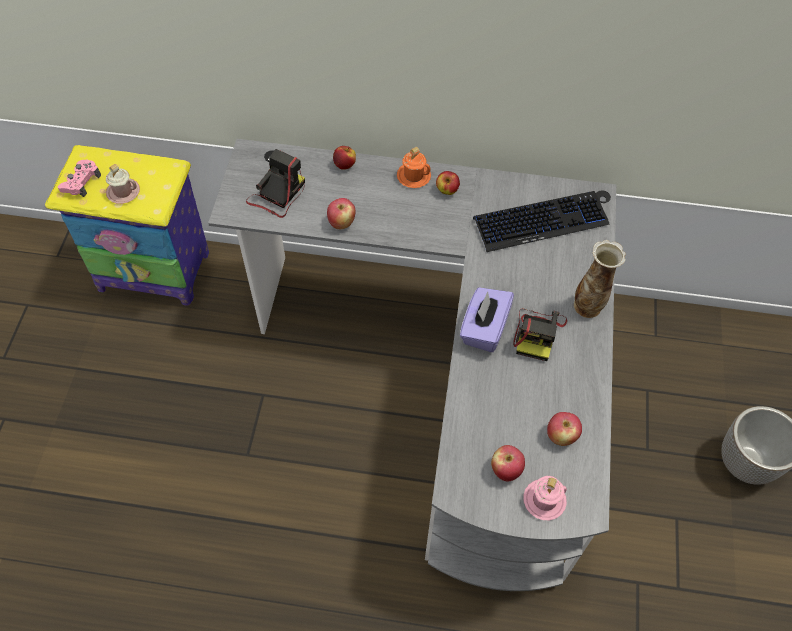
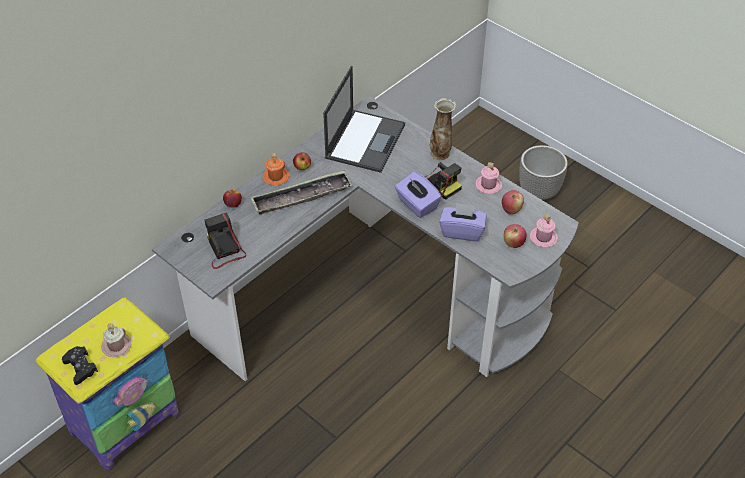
camera: 55 degrees left, 10 degrees down
(81, 182) = (80, 367): pink game controller -> black game controller
(341, 223) = (279, 229): apple -> none
(403, 215) = (301, 197): none -> tray
(479, 400) = (462, 231): none -> purple tissue box
(540, 222) = (365, 140): keyboard -> laptop
(581, 387) = (488, 185): none -> pink mug

